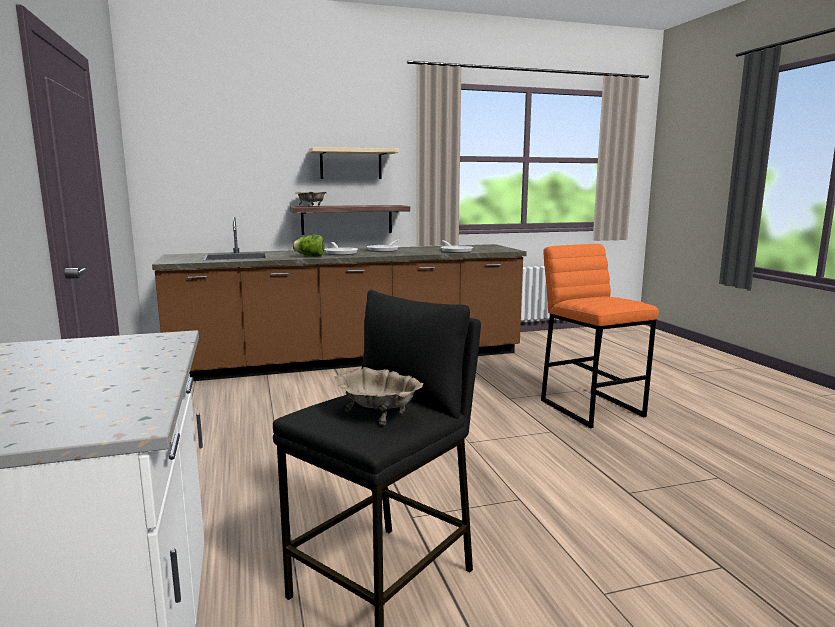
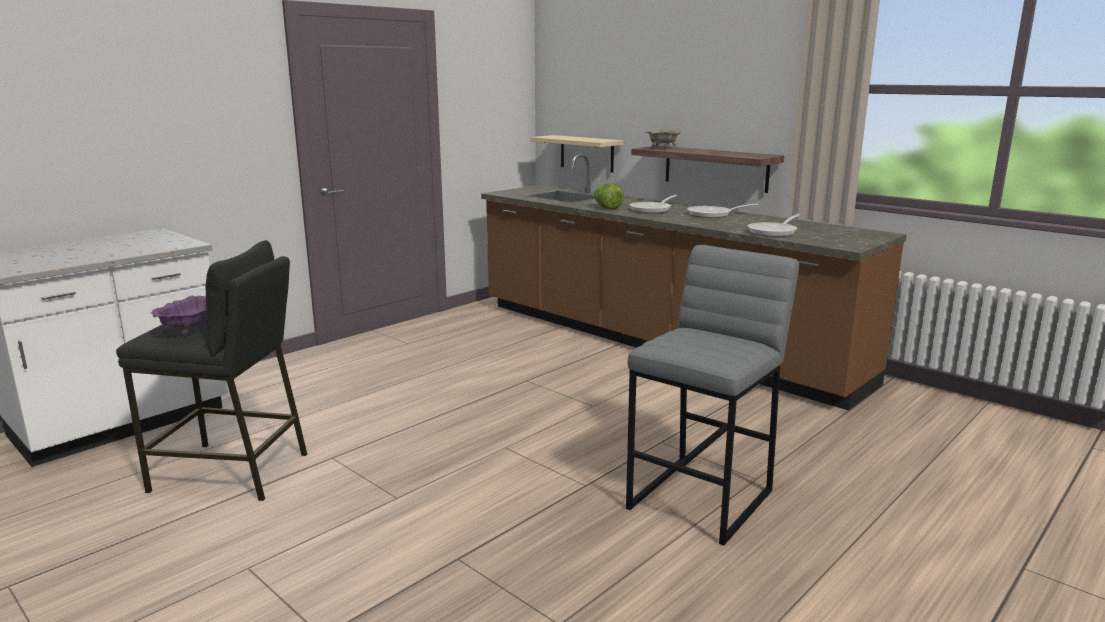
camera: 60 degrees right, 5 degrees up
(351, 164) = (726, 96): beige shelf -> beige shelf (587, 153)
(379, 413) = (190, 331): beige bowl -> purple bowl
(590, 407) = (702, 498): orange stool -> grey stool

